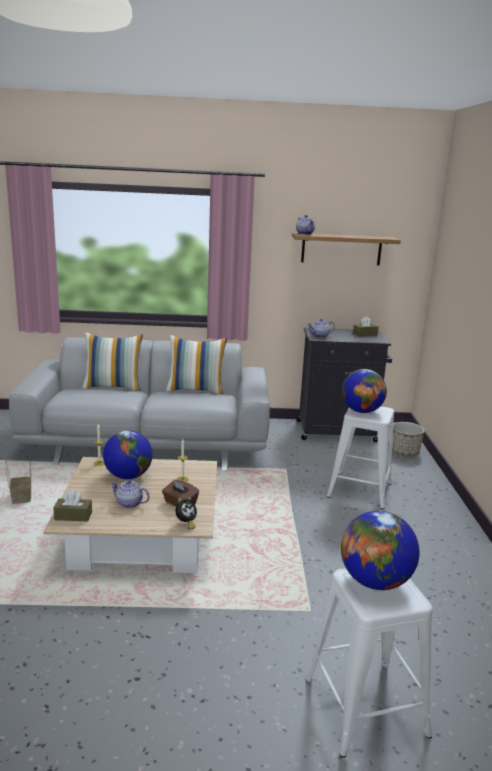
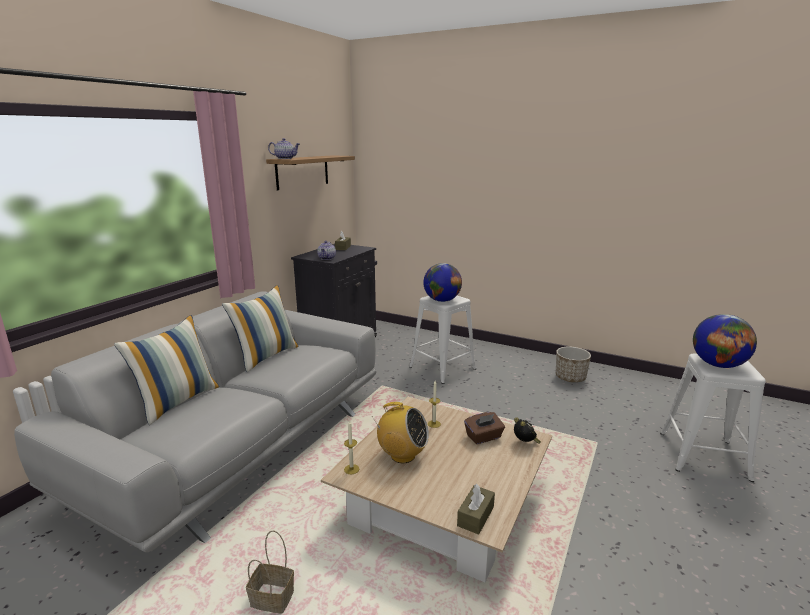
camera: 60 degrees left, 0 degrees up
(128, 476) = (402, 455): globe -> radio
(129, 503) = (467, 468): teapot -> none
(404, 452) = (401, 333): planter -> planter (570, 378)

